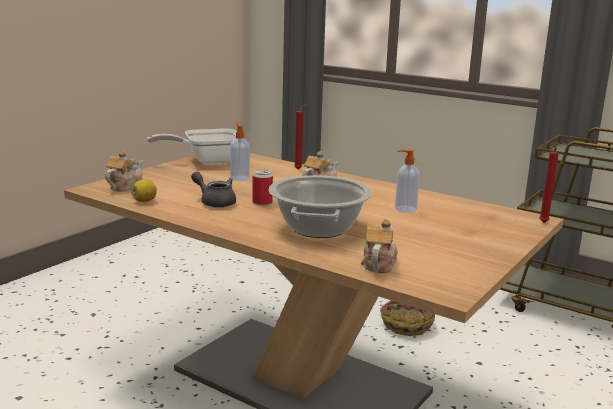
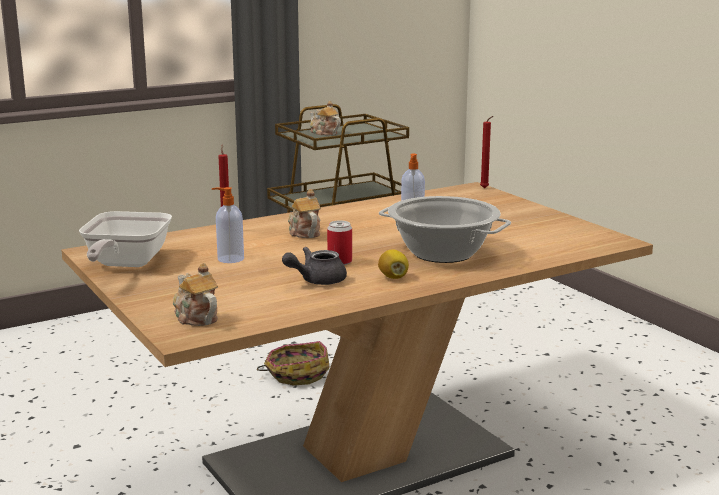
camera: 65 degrees left, 0 degrees up
(144, 201) = (274, 312): lemon -> lemon (393, 277)
(378, 264) = (549, 249): teapot -> teapot (324, 133)

